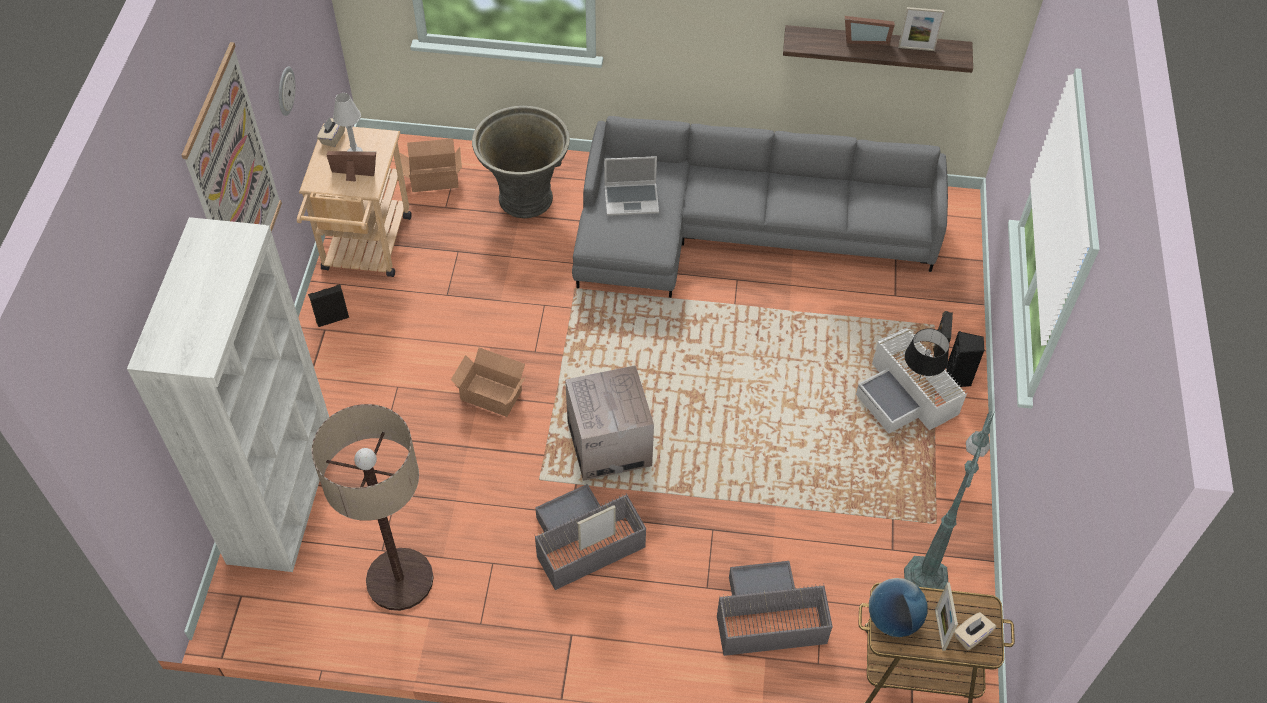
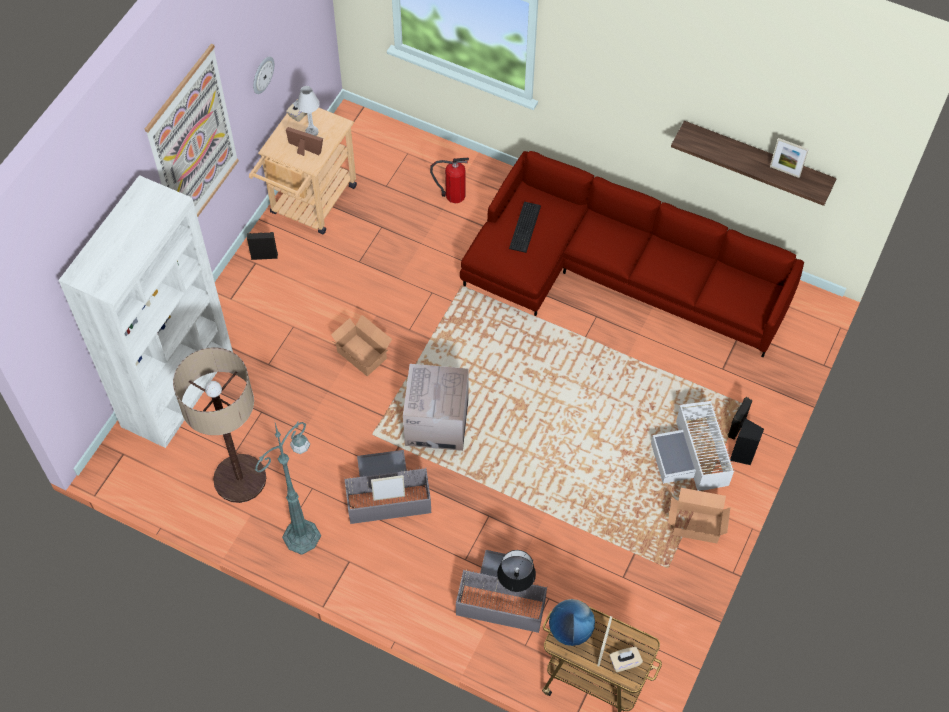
camera: 20 degrees right, 5 degrees up
(433, 177) = (386, 157): cardboard box -> cardboard box (695, 523)
(525, 197) = (453, 195): grey planter -> fire extinguisher
(632, 199) = (526, 227): laptop -> keyboard
(740, 230) = (618, 274): grey sofa -> red sofa
(865, 39) = (745, 151): picture frame -> none
(918, 380) = (697, 448): black table lamp -> black table lamp (515, 587)
(926, 574) = (641, 605): green floor lamp -> green floor lamp (303, 535)

